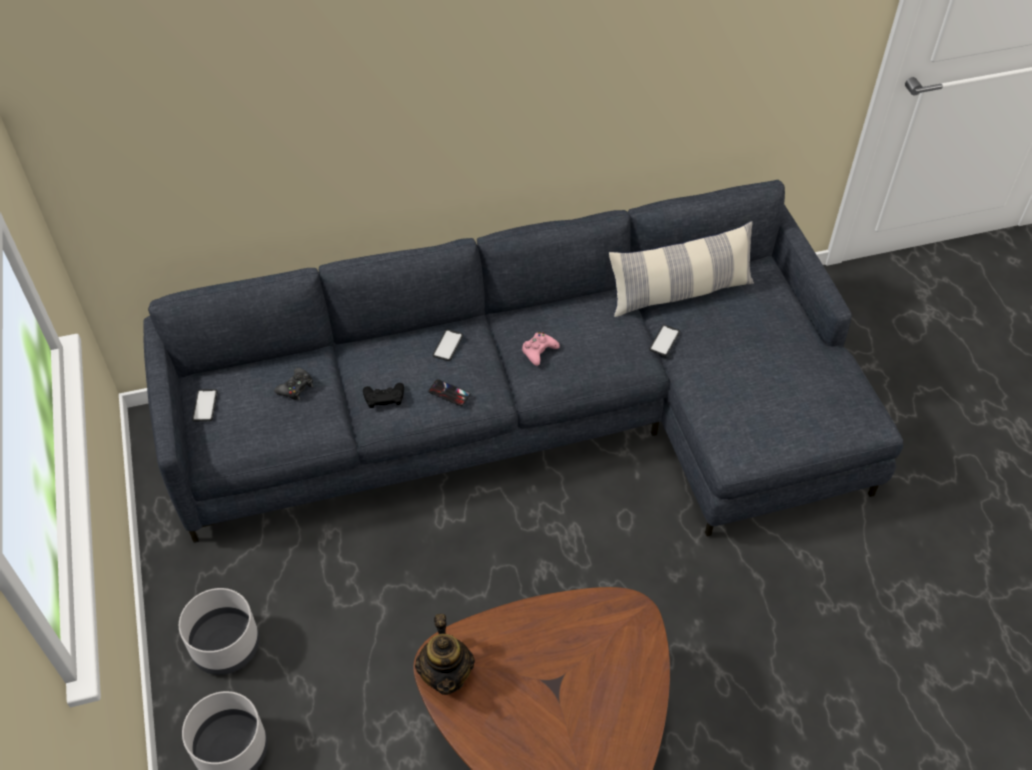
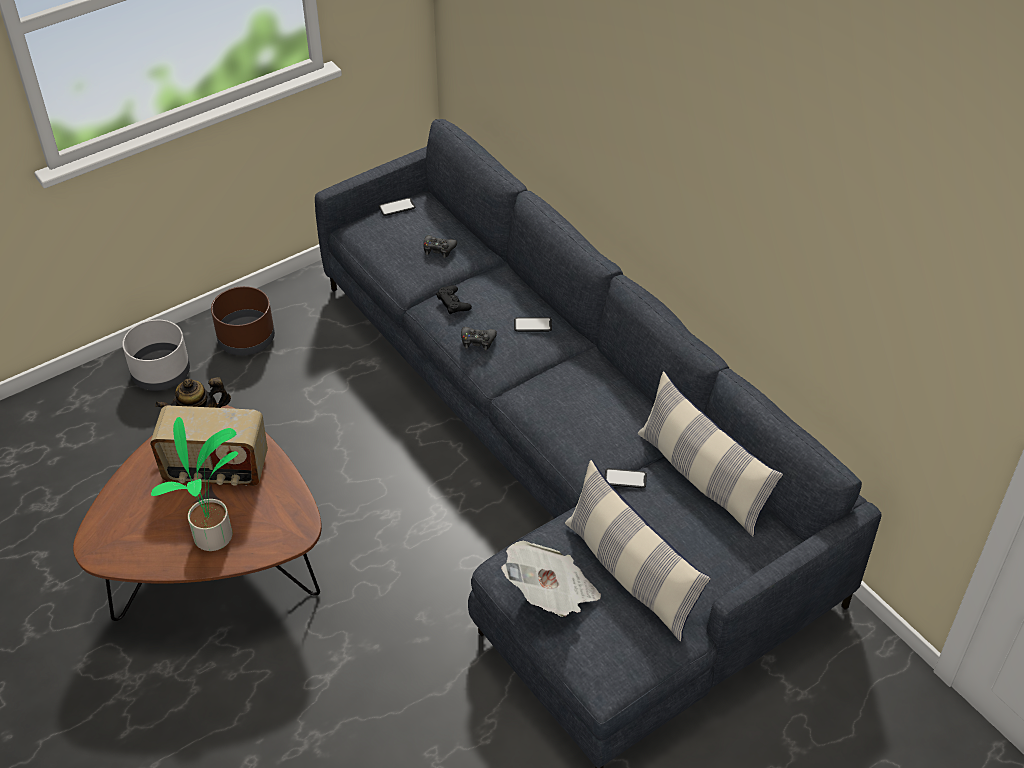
camera: 70 degrees right, 5 degrees down
(225, 646) = (246, 339): grey planter -> brown planter
(449, 393) = (477, 341): phone -> black game controller
(522, 670) = (216, 471): none -> radio
(539, 351) = (558, 387): pink game controller -> none
(617, 689) = (215, 538): none -> potted plant
(770, 370) = (630, 574): none -> pillow
(777, 428) = (551, 594): none -> newspaper

